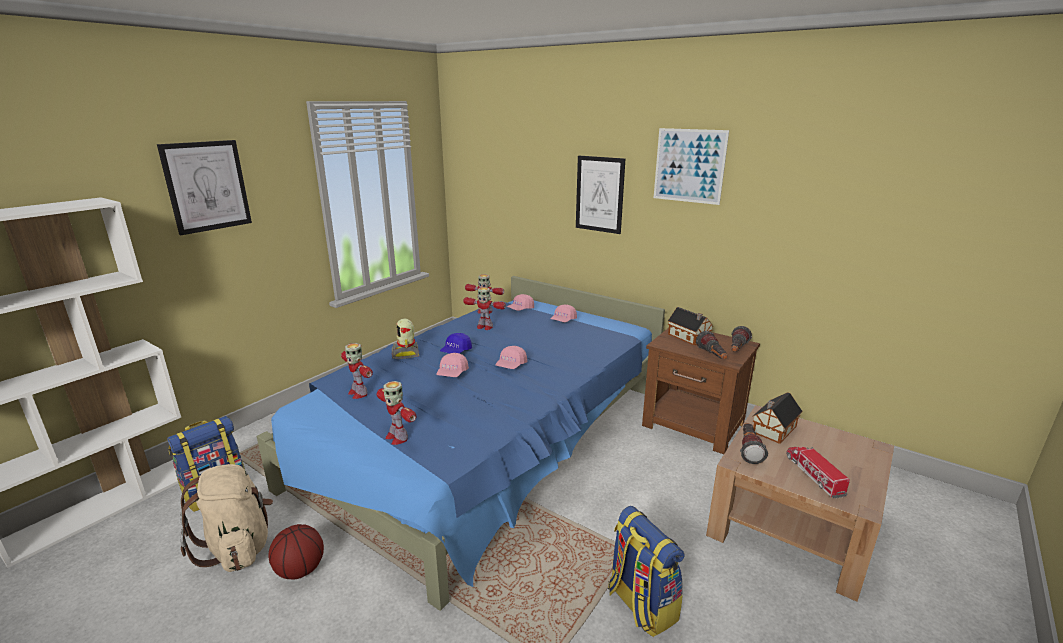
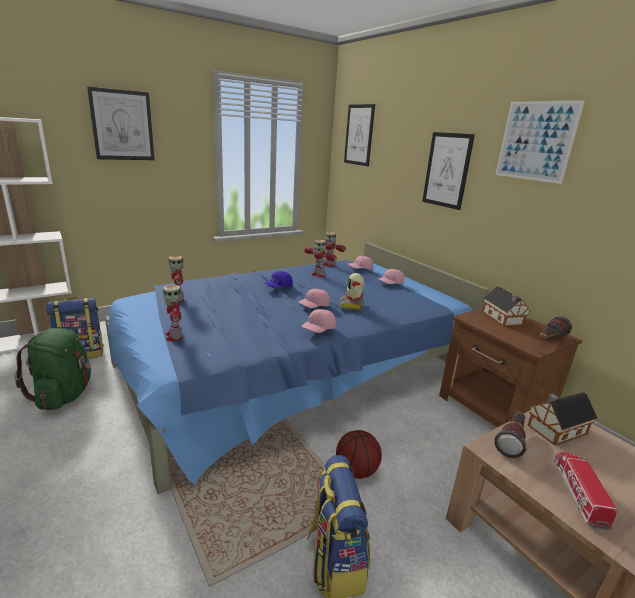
camera: 20 degrees right, 0 degrees up
(238, 547) = (64, 395): beige backpack -> green backpack
(301, 570) = (88, 425): basketball -> basketball (356, 471)
(406, 353) = (238, 280): toy robot -> toy robot (352, 306)
(452, 374) = (259, 301): pink cap -> pink cap (318, 329)
(482, 157) = (359, 135): none -> picture
(712, 356) = (516, 340): flashlight -> none

